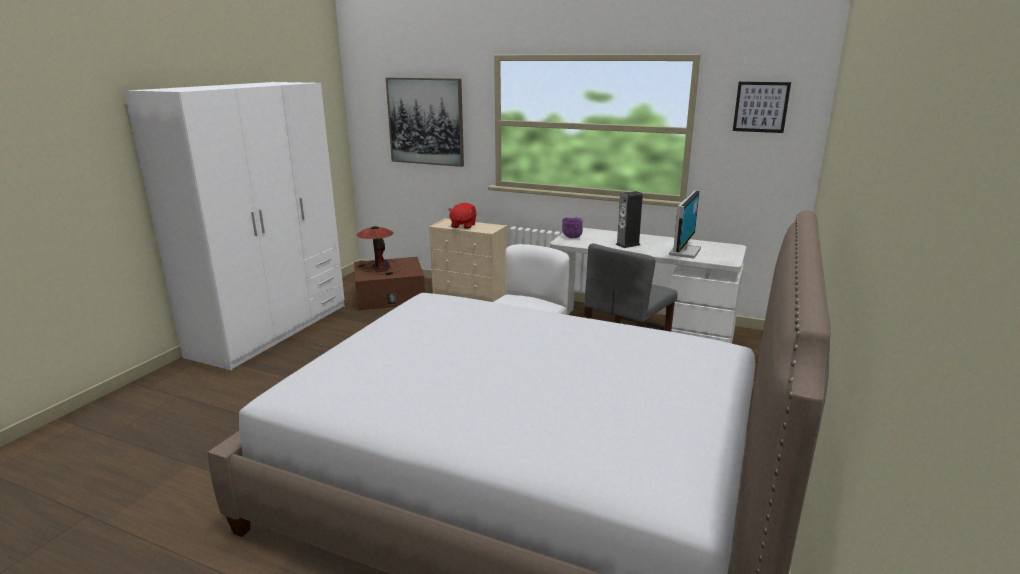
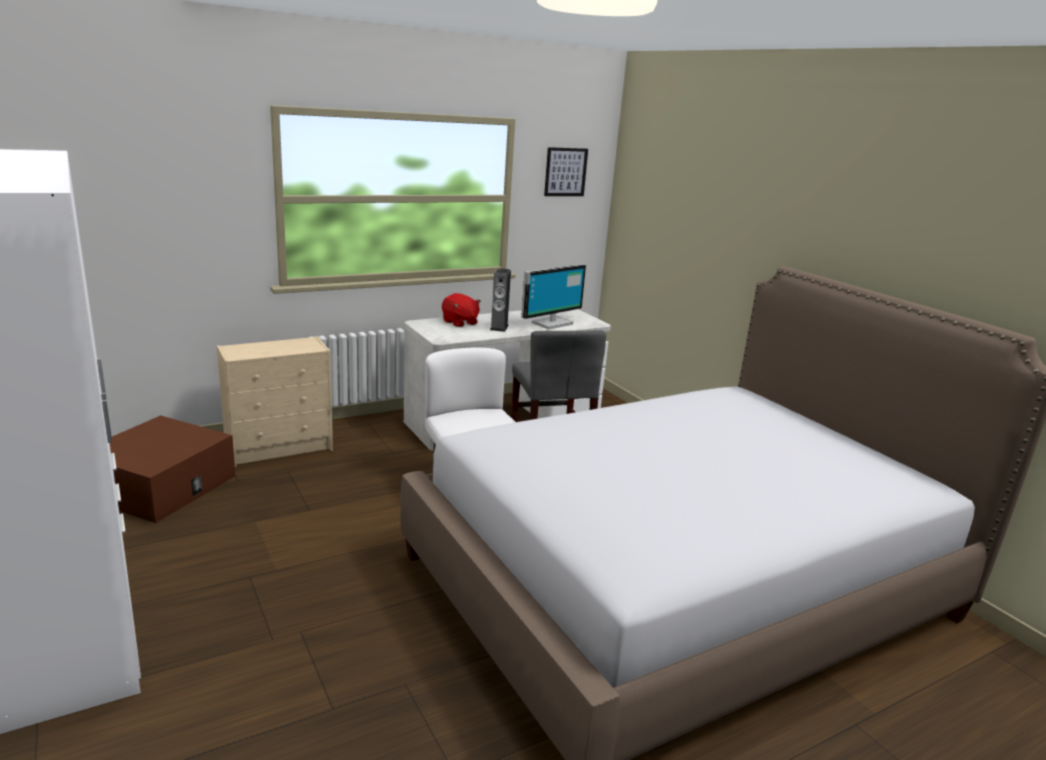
camera: 55 degrees left, 0 degrees up
(380, 267) = (142, 447): table lamp -> none
(425, 121) = (151, 203): picture -> none
(463, 226) = (268, 350): red plush toy -> red plush toy (460, 322)
(572, 237) = (437, 332): purple bowl -> none
(683, 252) = (551, 323): monitor -> monitor turned 75 degrees clockwise

